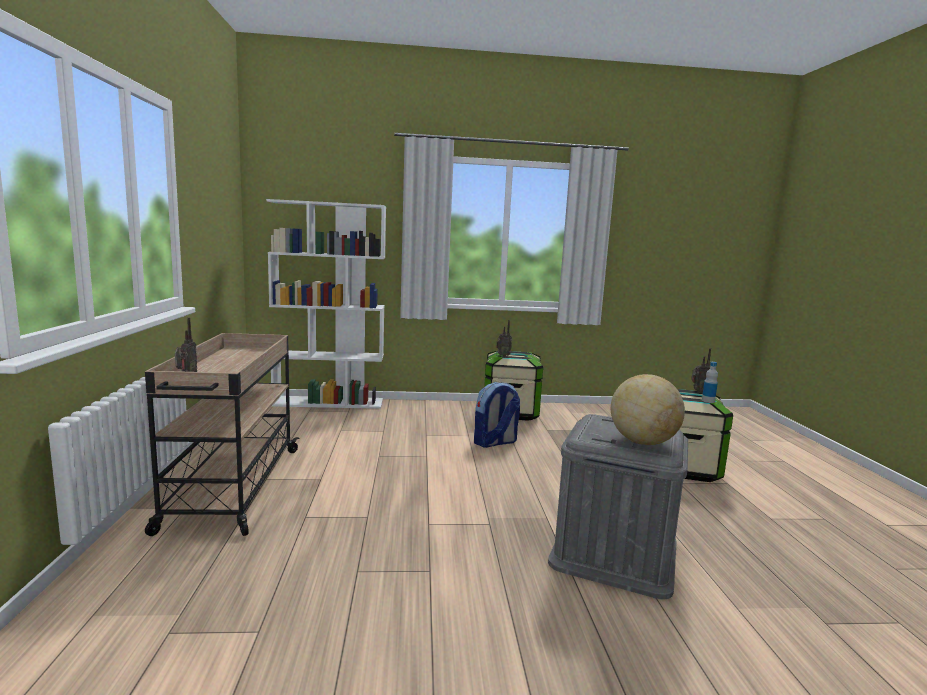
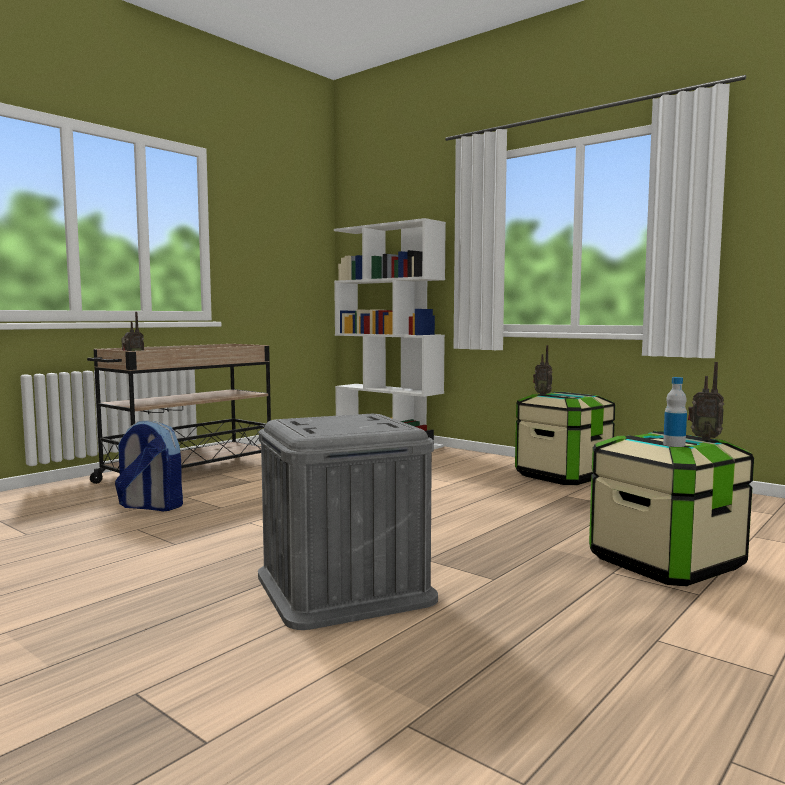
camera: 45 degrees right, 5 degrees down
(495, 442) = (467, 492): backpack -> backpack (150, 506)
(642, 442) = (323, 427): globe -> none

